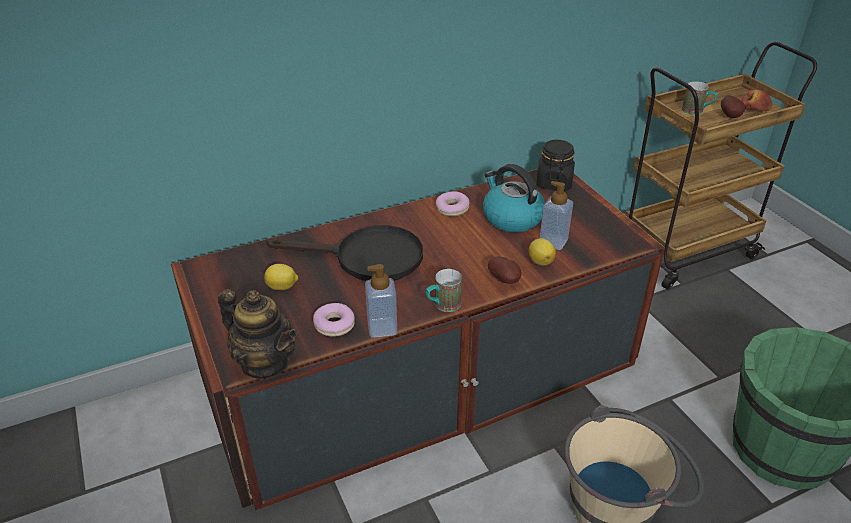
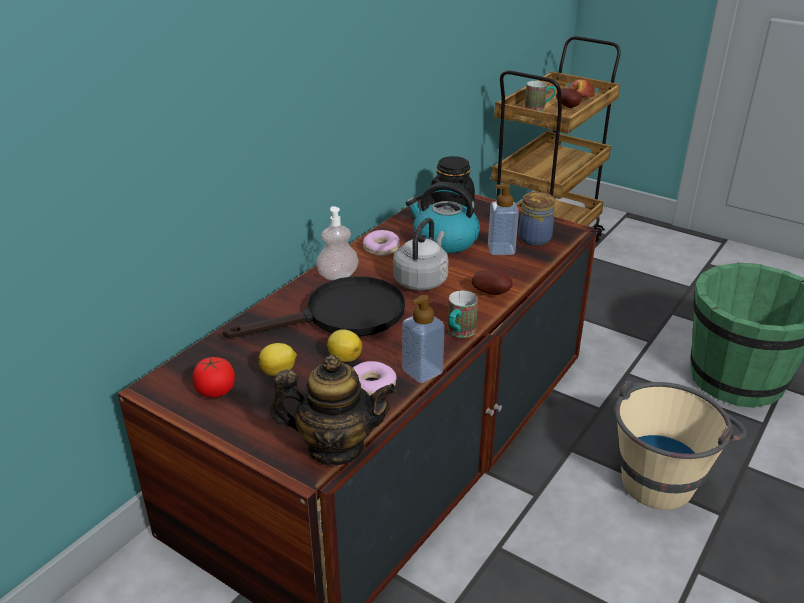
camera: 30 degrees left, 5 degrees down
(229, 286) = (216, 391): none -> tomato
(396, 222) = (338, 275): none -> soap dispenser
(458, 248) = (422, 280): none -> grey kettle
(540, 261) = (506, 268): lemon -> lemon (344, 357)
(595, 240) = (535, 238): none -> jar

